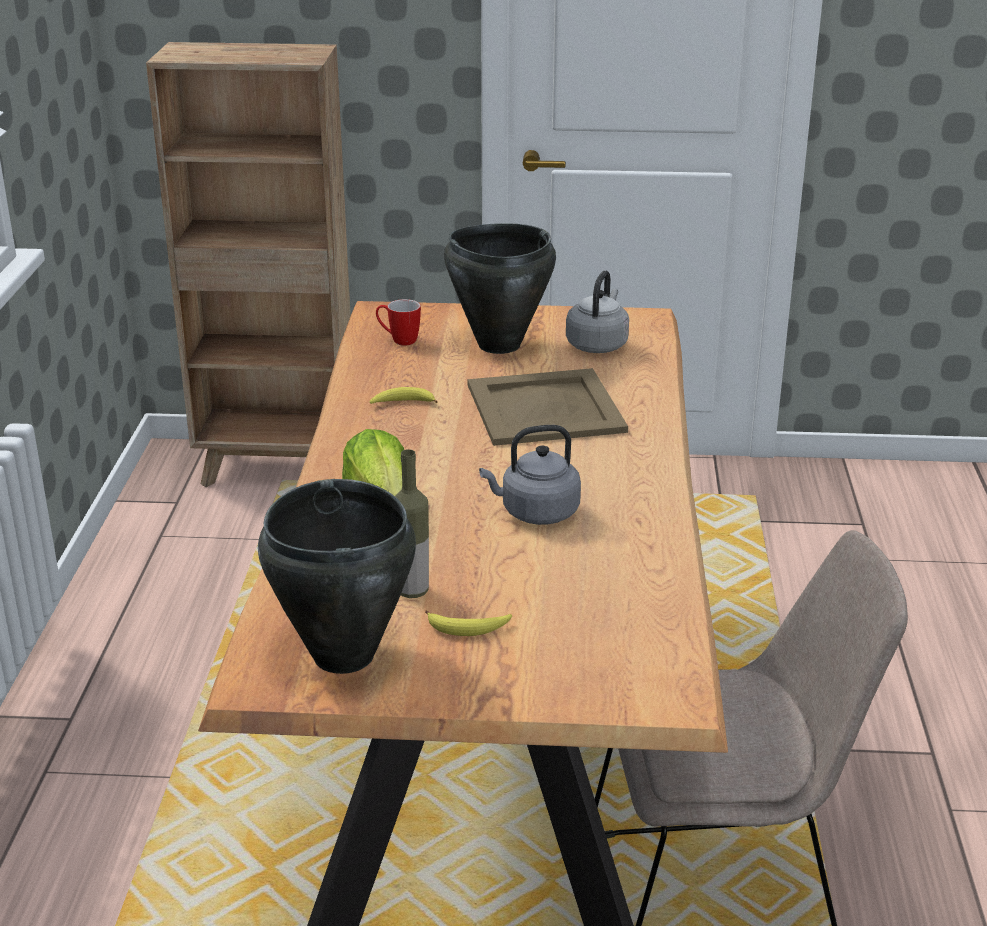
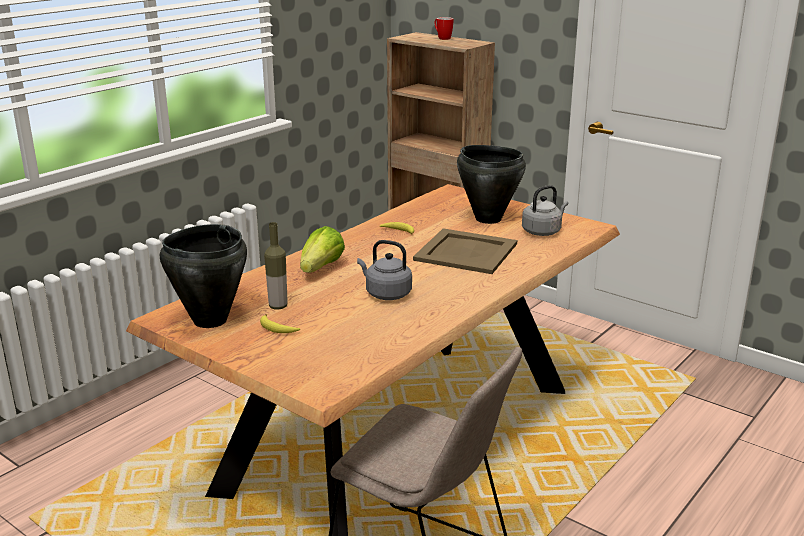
camera: 35 degrees right, 5 degrees down
(398, 340) = (440, 205): mug -> mug (442, 38)

